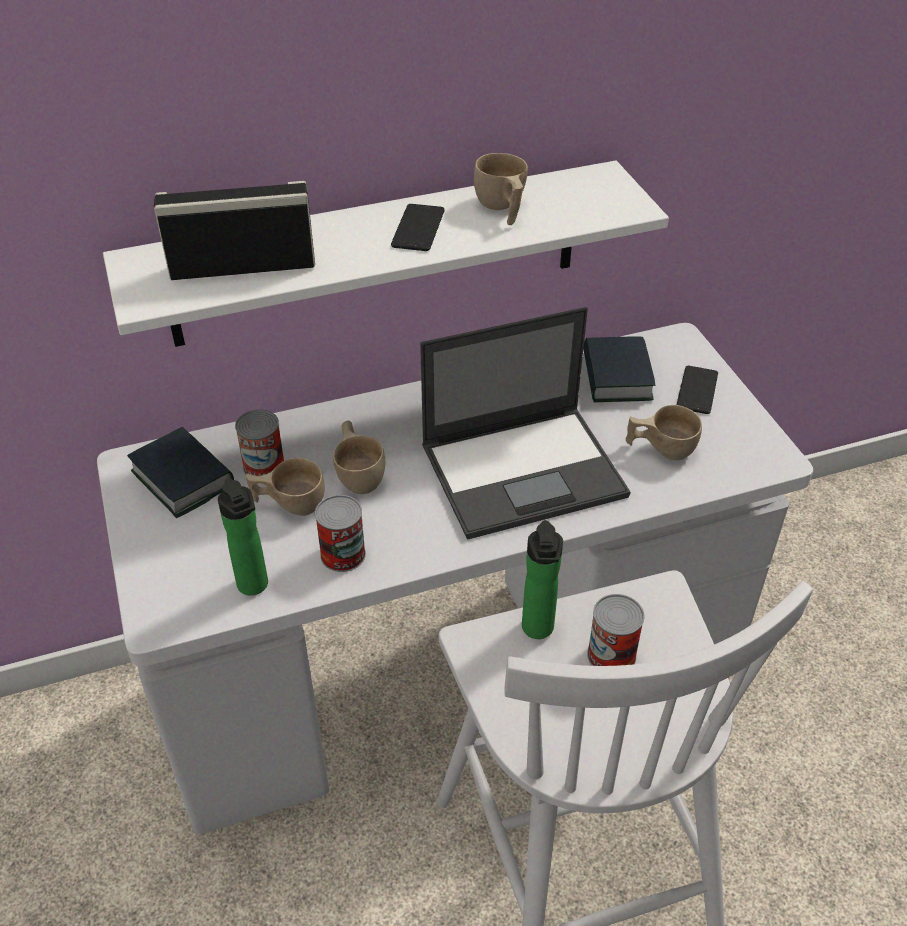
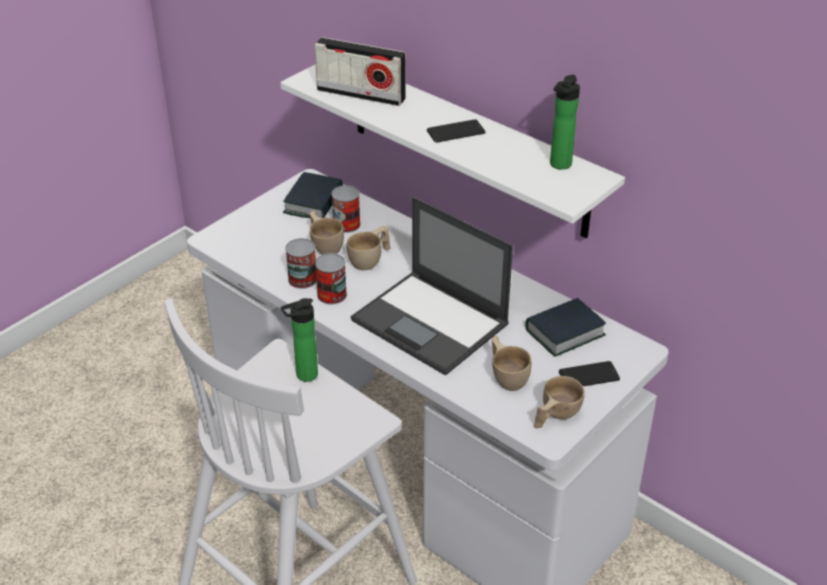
camera: 60 degrees right, 5 degrees down
(242, 266) = (361, 94): radio -> radio turned 150 degrees clockwise
(254, 587) = (255, 259): bottle -> bottle (559, 165)
(501, 209) = (509, 152): beige cup -> beige cup (555, 416)
(611, 655) = (308, 413): can -> can (332, 295)

